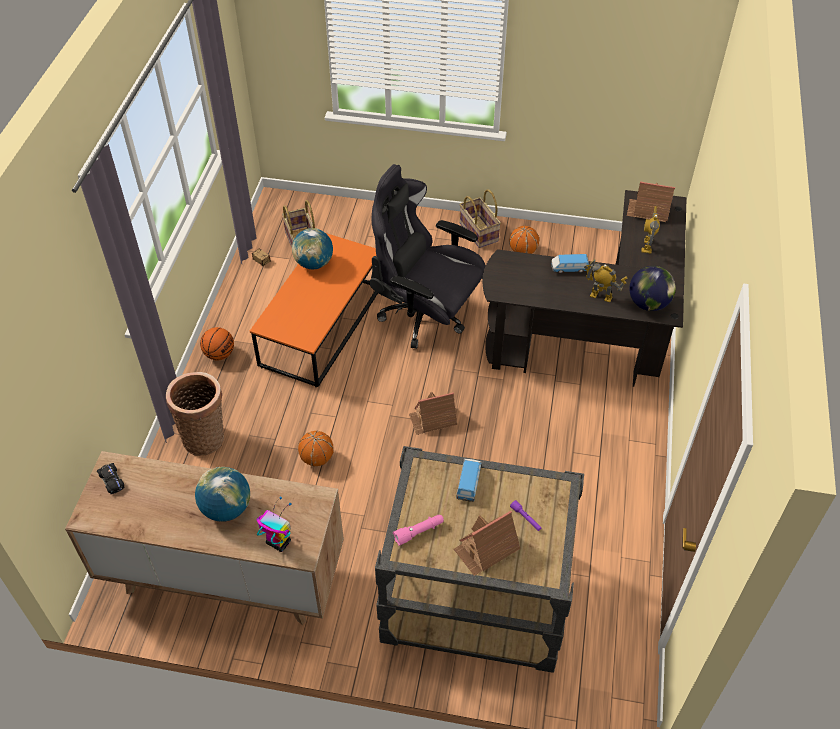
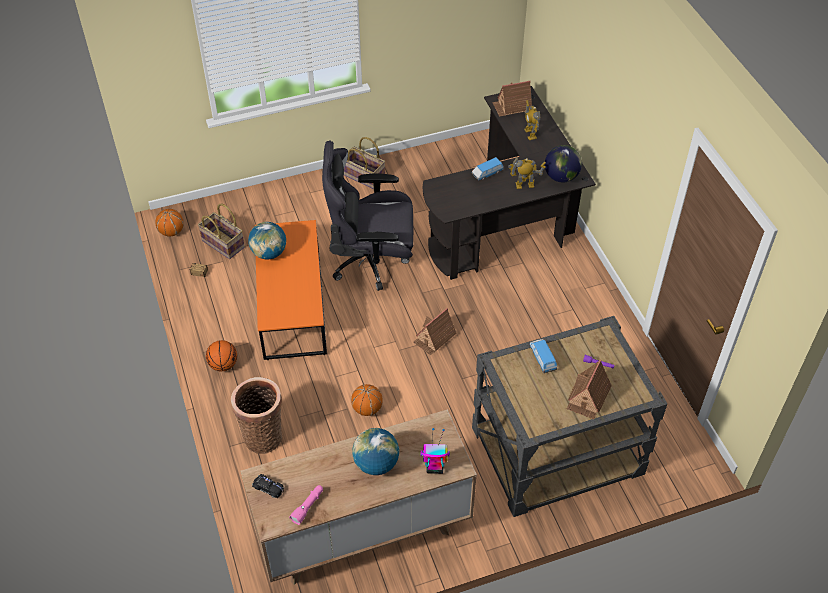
camera: 30 degrees left, 0 degrees up
(419, 532) = (534, 409): pink flashlight -> pink flashlight (308, 506)
(523, 251) = (409, 178): basketball -> basketball (171, 232)

